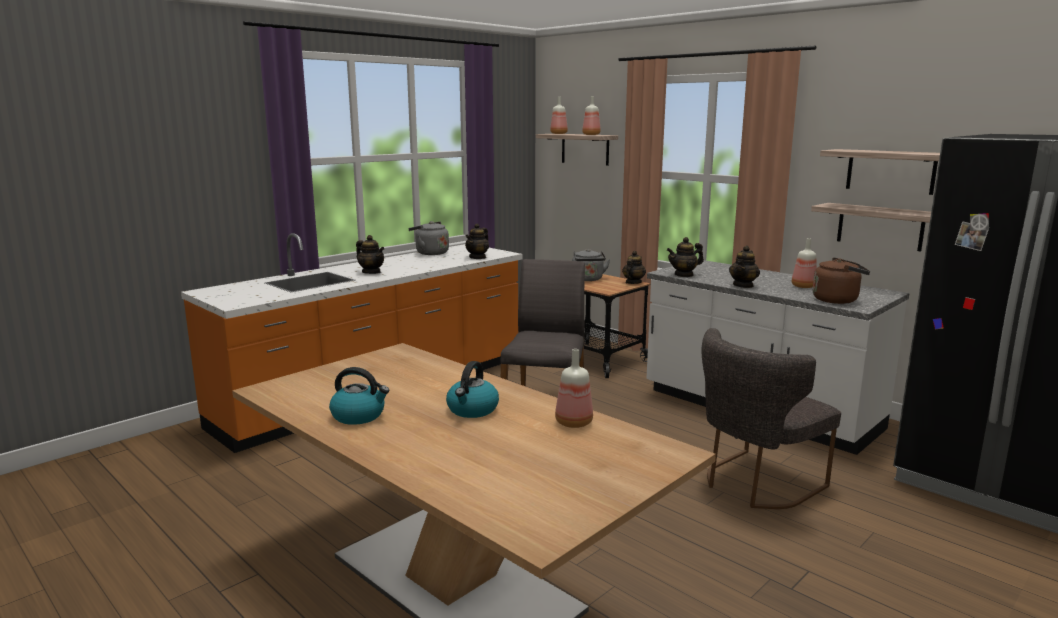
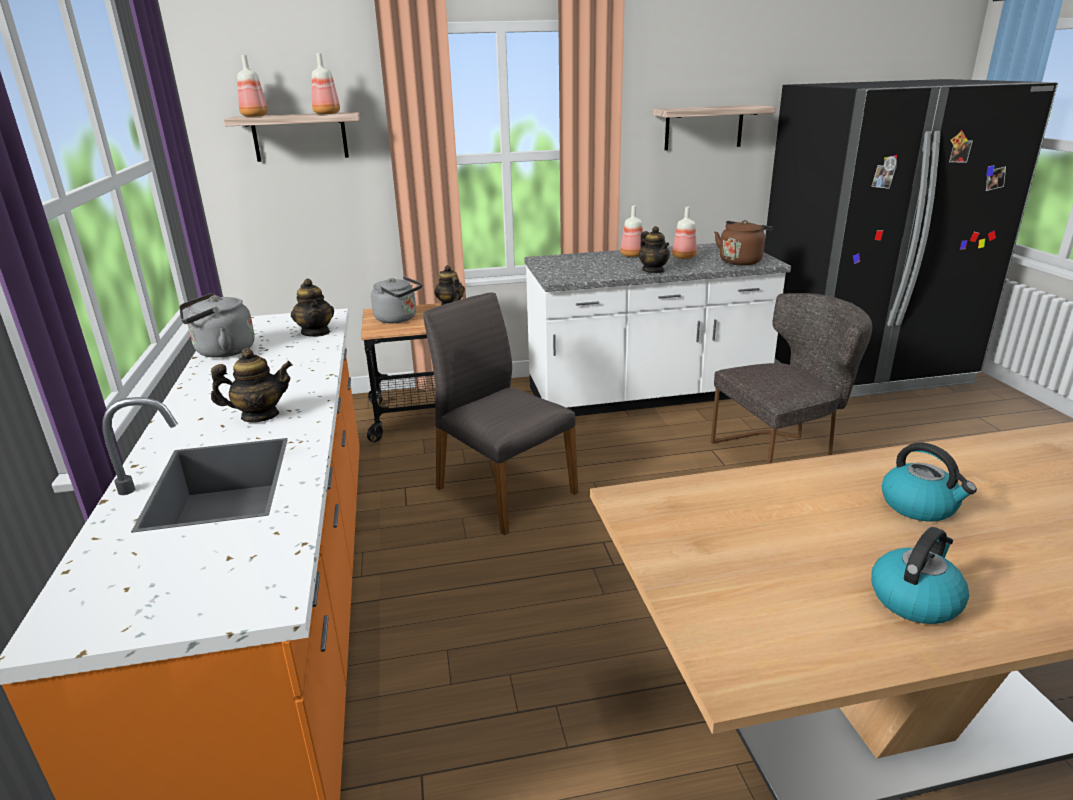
camera: 55 degrees left, 10 degrees up
(572, 423) = (982, 460): bottle -> bottle (632, 255)
(684, 275) = (580, 276): teapot -> none
(755, 484) = (781, 455): grey chair -> grey chair turned 105 degrees counterclockwise
(880, 226) = (697, 184): shelf -> none

